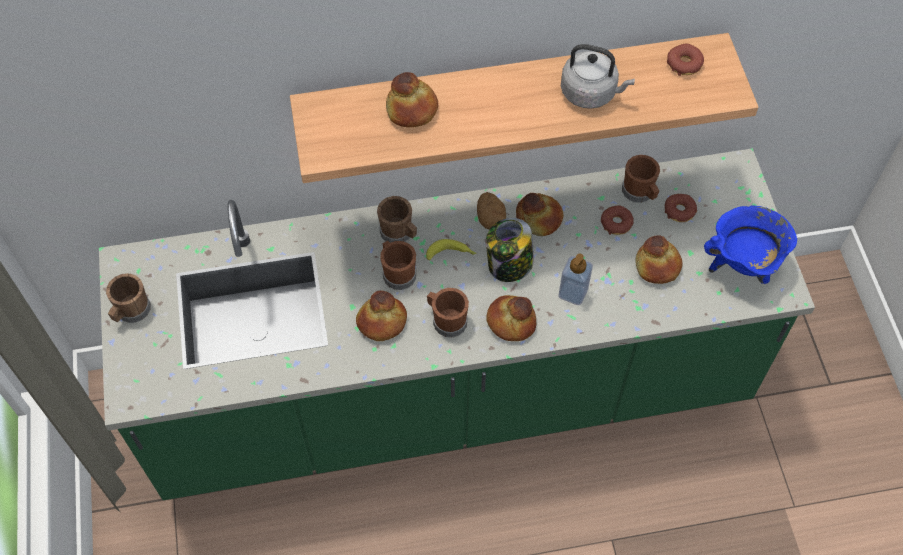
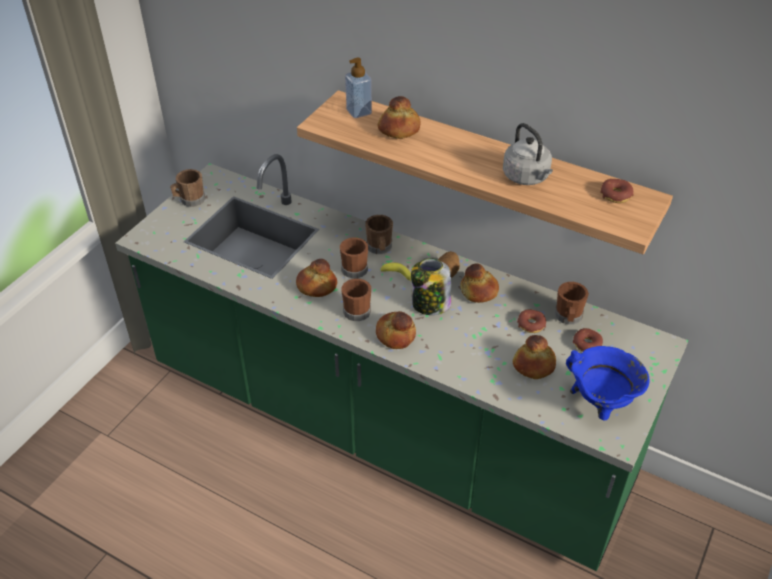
camera: 40 degrees right, 15 degrees down
(573, 293) = (455, 344): soap dispenser -> soap dispenser (359, 111)

